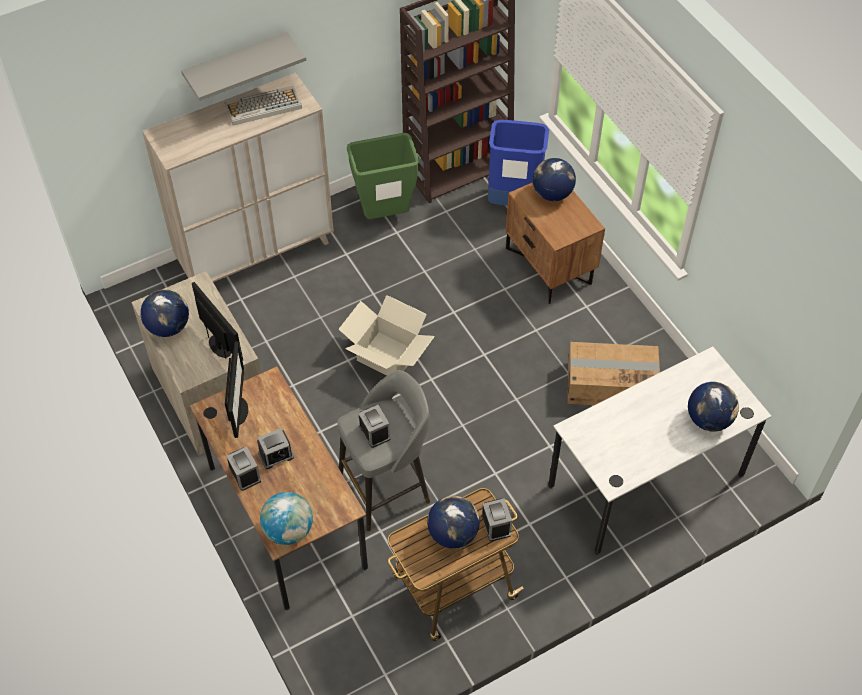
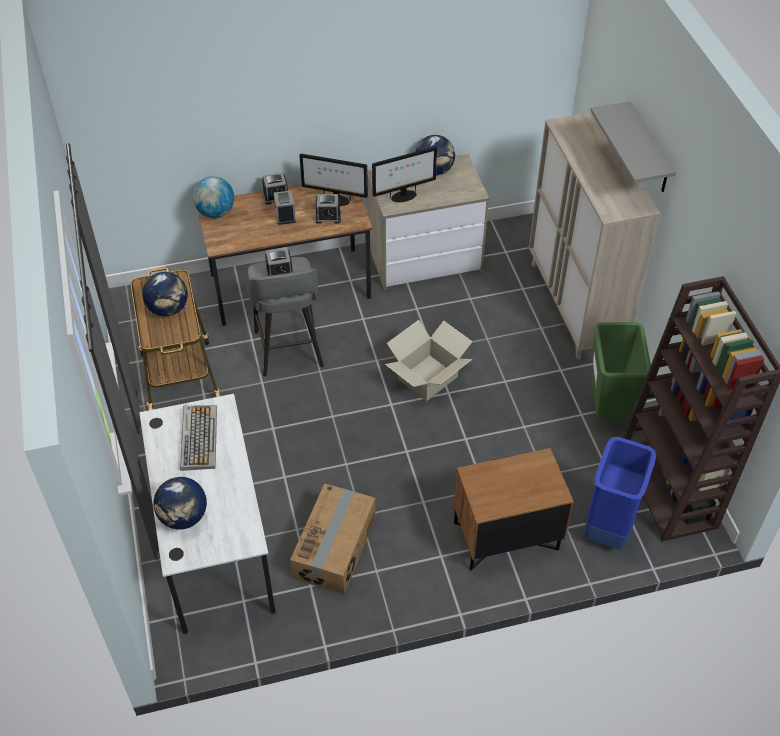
camera: 105 degrees right, 5 degrees down
(262, 106) = (614, 185): keyboard -> keyboard (198, 437)
(496, 525) = (161, 336): alarm clock -> alarm clock (328, 217)
(552, 194) = (539, 486): globe -> none

